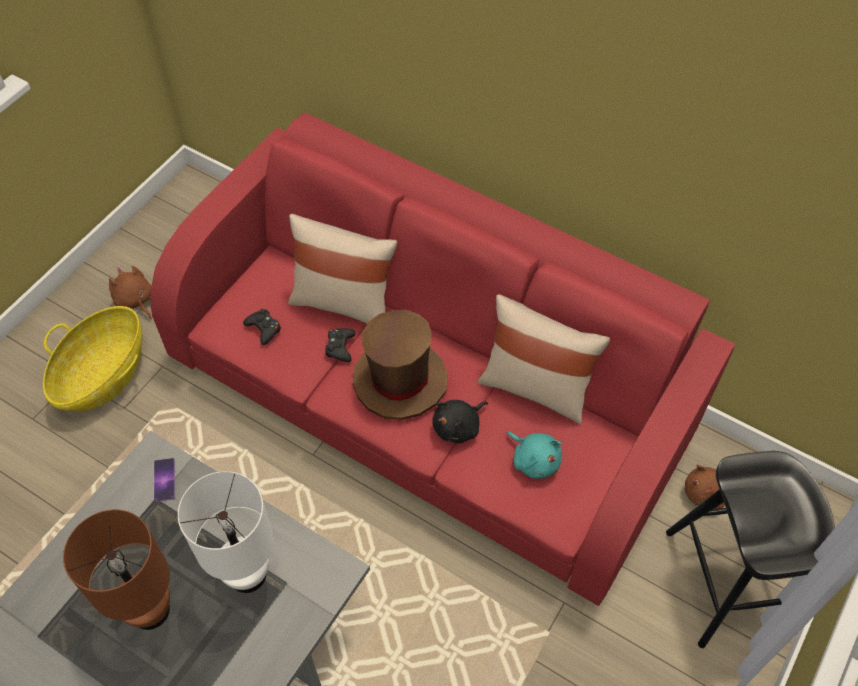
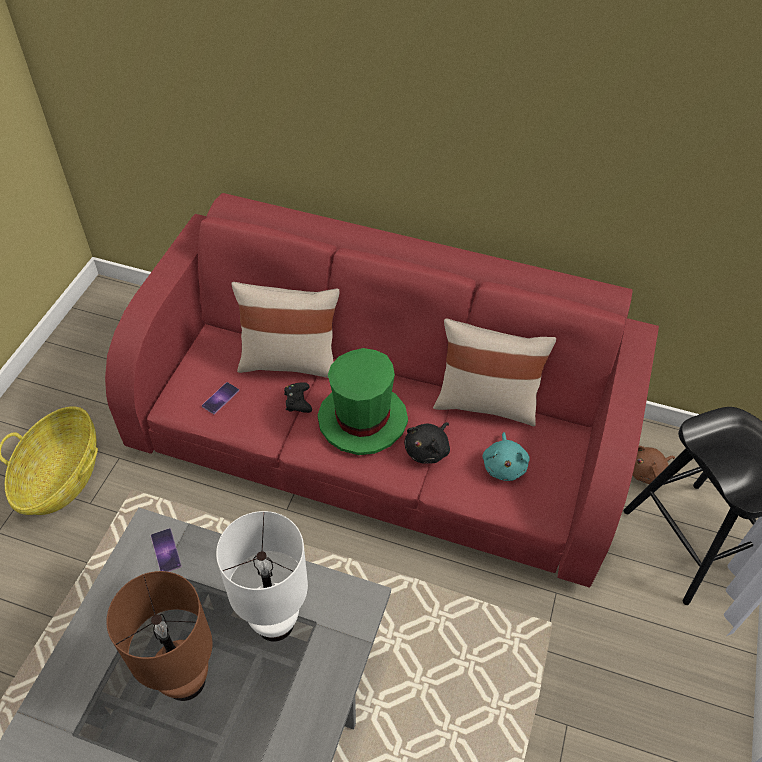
camera: 15 degrees left, 5 degrees down
(135, 301) = (77, 404): brown plush toy -> none
(264, 329) = (220, 398): black game controller -> phone
(399, 381) = (362, 420): brown hat -> green hat
(534, 460) = (504, 465): turquoise plush toy -> turquoise plush toy turned 60 degrees clockwise

